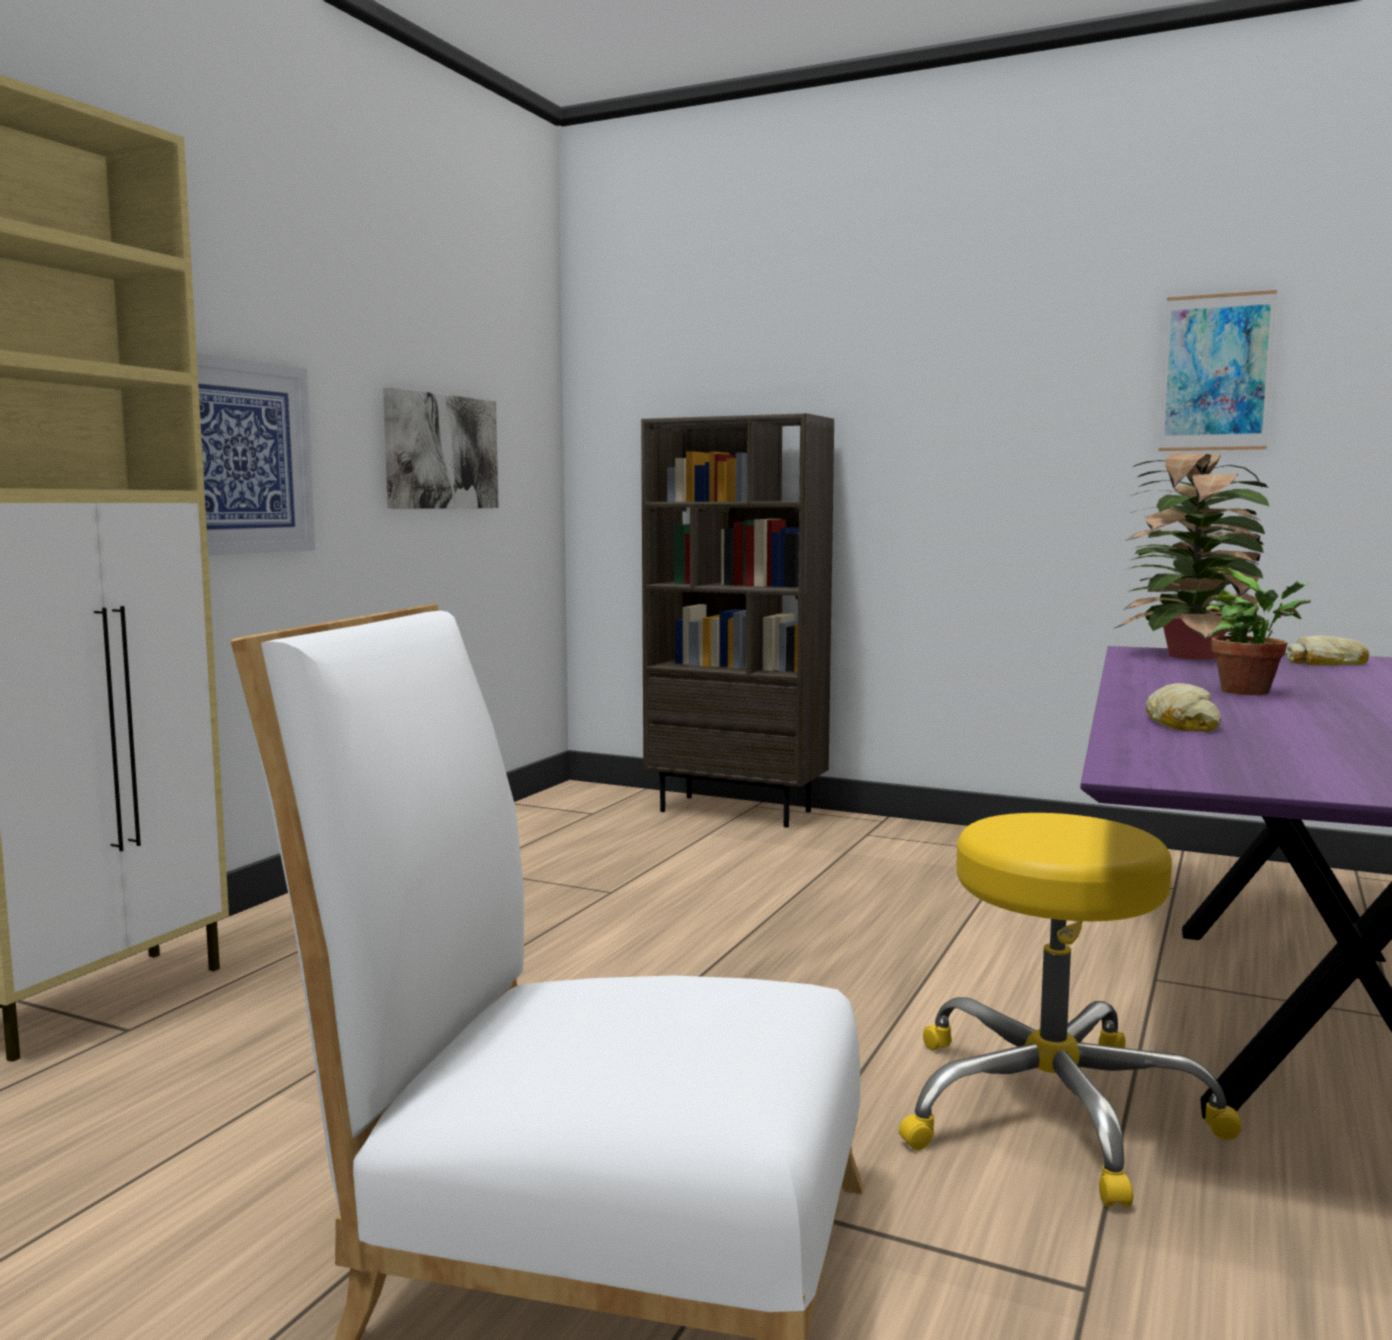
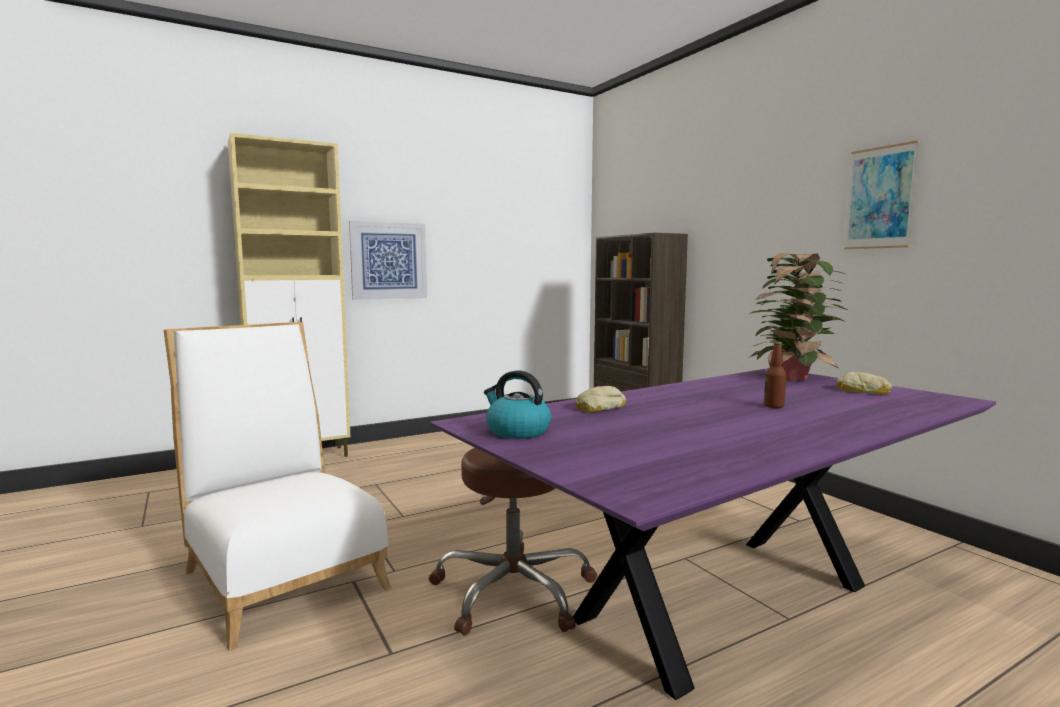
camera: 35 degrees right, 0 degrees up
(440, 452) = (504, 255): picture -> none
(1053, 1110) = (514, 591): yellow stool -> brown stool
(1252, 692) = (718, 399): potted plant -> none
(1260, 772) = (517, 431): none -> kettle
(1339, 692) = (774, 406): none -> bottle

